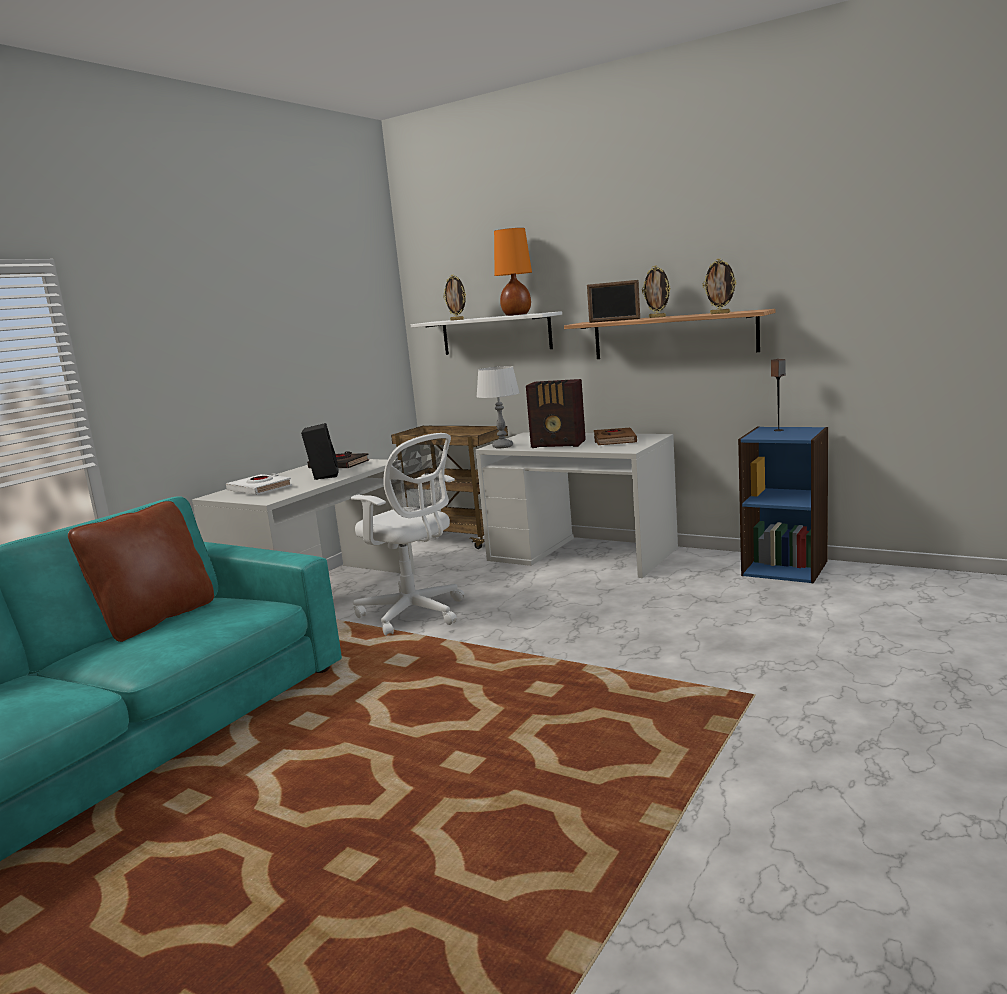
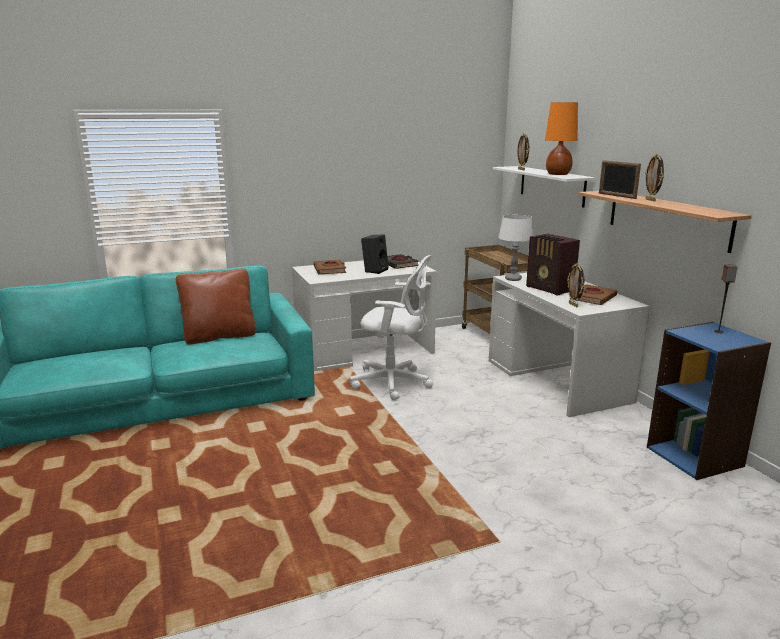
camera: 35 degrees right, 5 degrees up
(260, 489) = (330, 270): white book -> brown book
(415, 614) = (394, 383): white office chair -> white office chair turned 60 degrees counterclockwise
(720, 313) = (691, 210): picture frame -> picture frame (573, 305)

